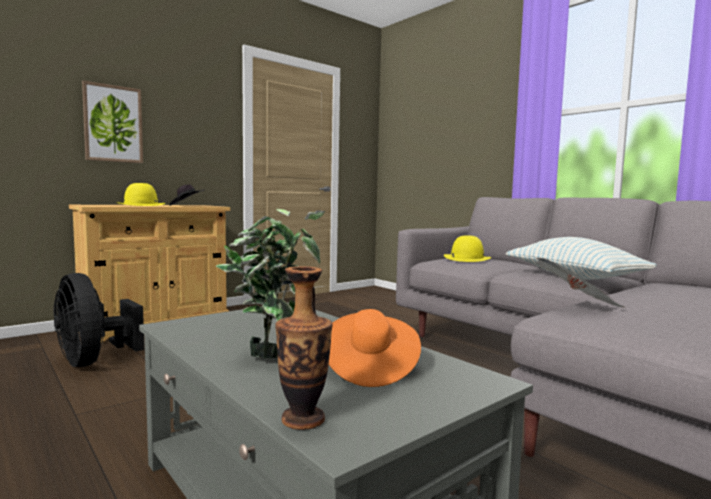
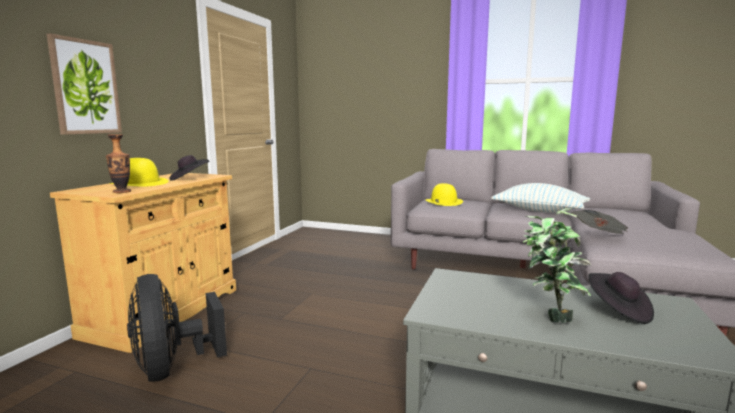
camera: 30 degrees left, 5 degrees up
(93, 361) = (172, 368): black fan -> black fan turned 45 degrees clockwise
(303, 420) = (681, 354): vase -> vase (122, 192)
(369, 368) = (618, 311): orange hat -> black hat

